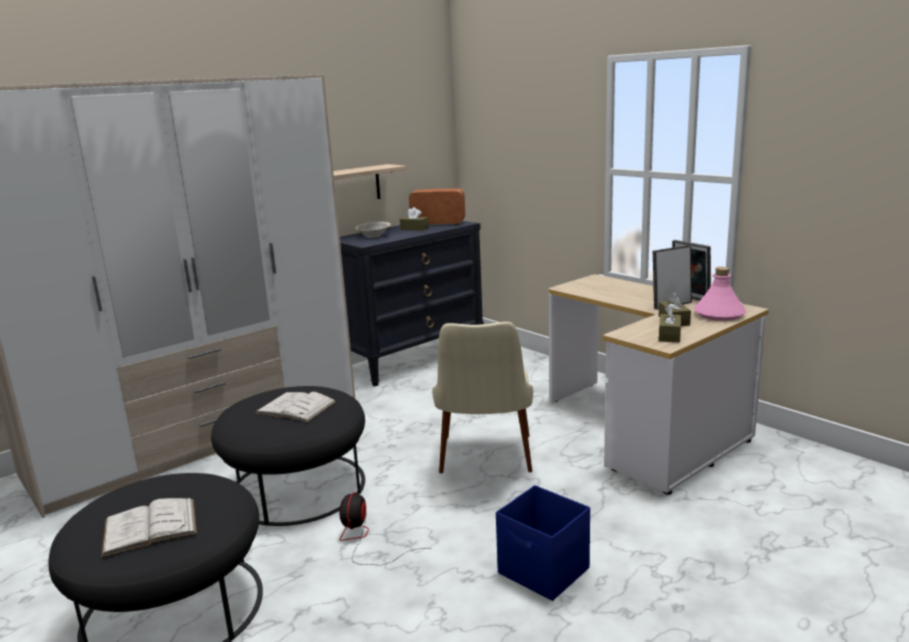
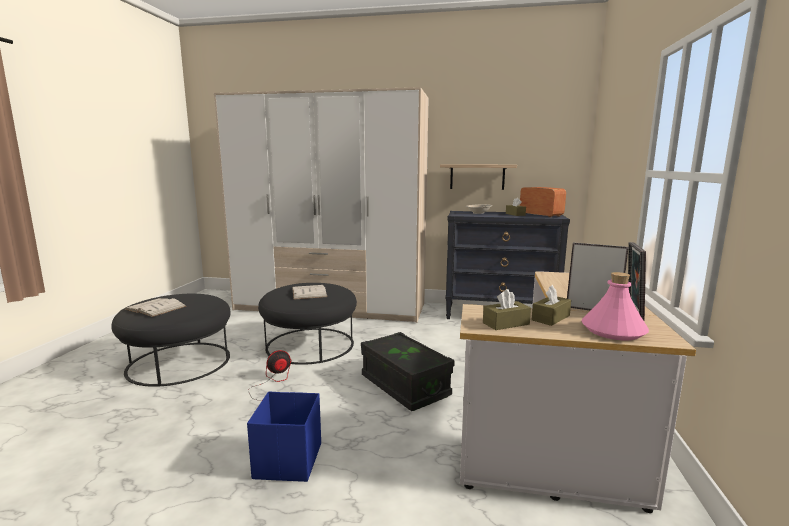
camera: 50 degrees right, 5 degrees down
(485, 463) = (405, 386): beige chair -> black storage box

